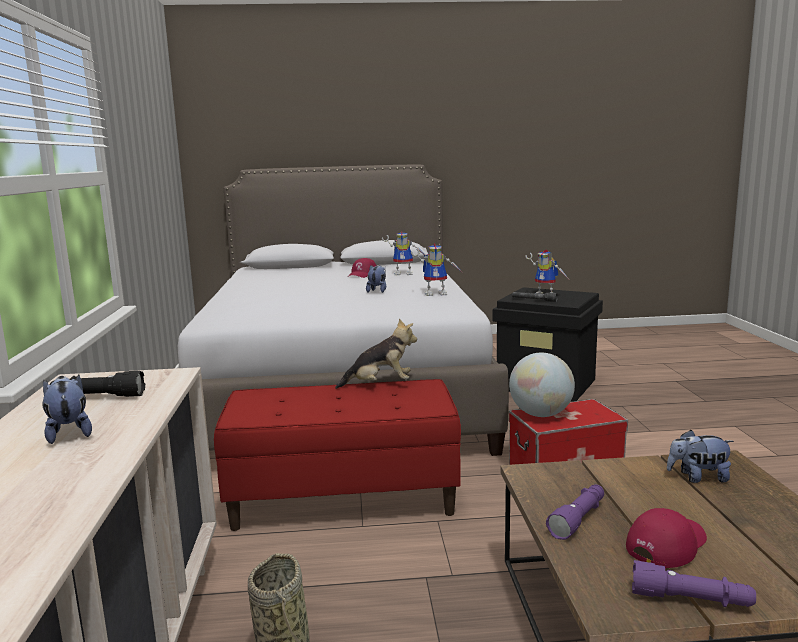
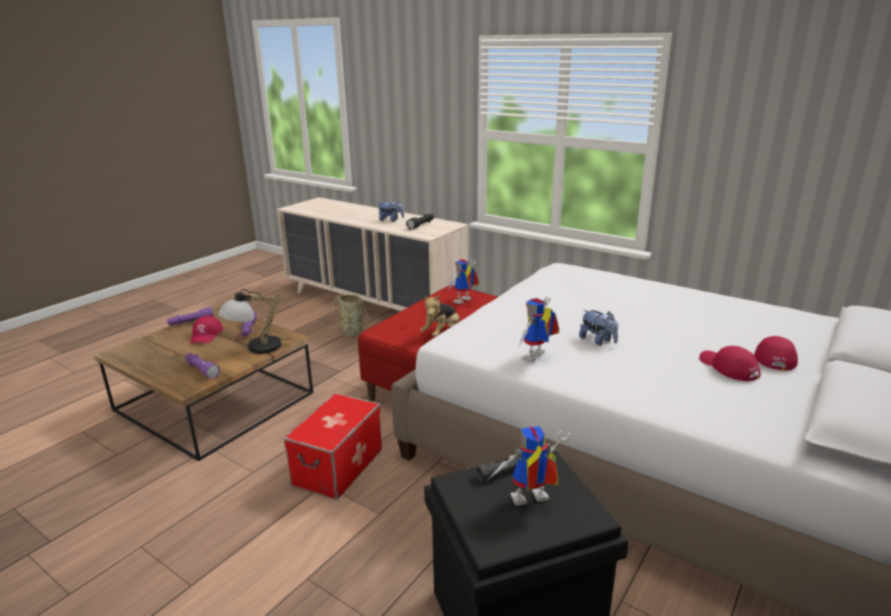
camera: 130 degrees right, 10 degrees up
(331, 272) = (773, 357): none -> red cap
(405, 274) = (700, 392): toy robot -> toy robot (463, 302)
(541, 414) = (351, 410): globe -> none
(595, 477) = (255, 349): none -> table lamp
(698, 477) = (201, 370): plush toy -> purple flashlight

